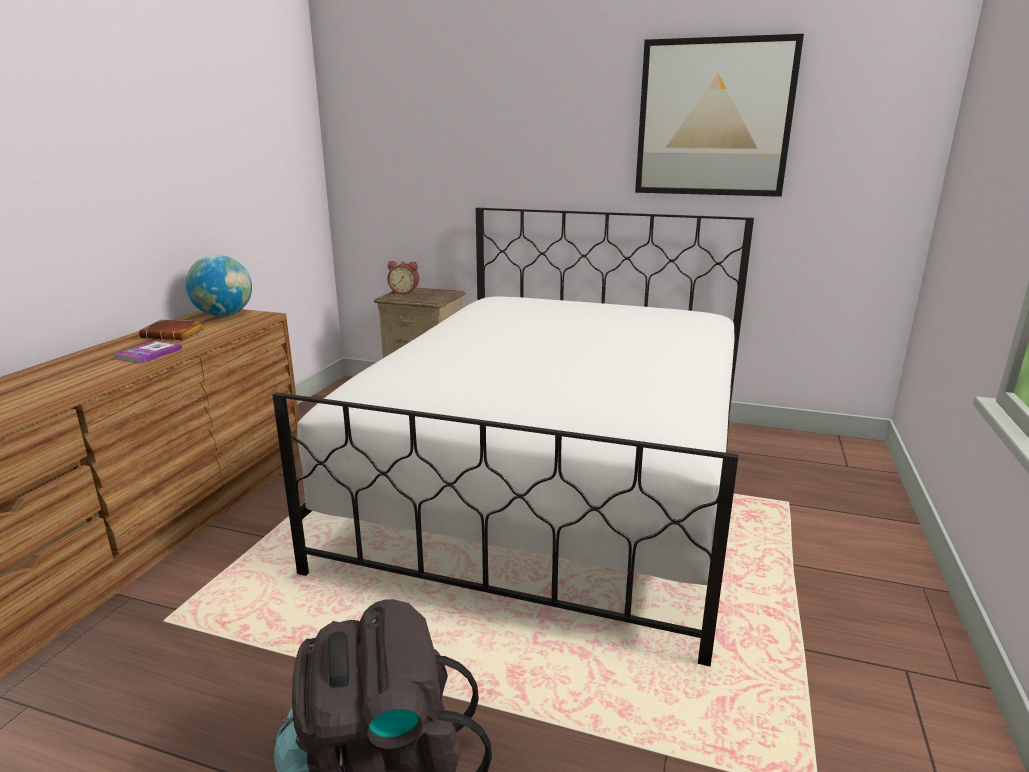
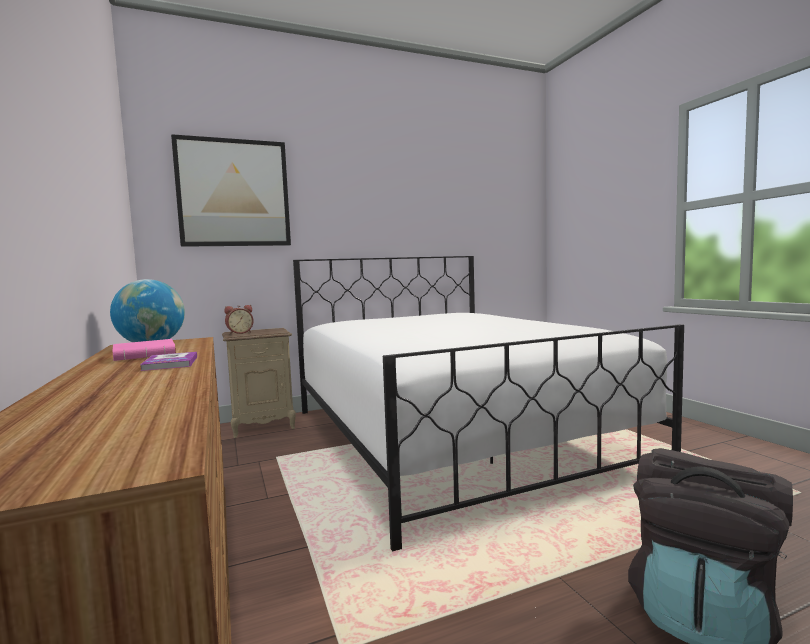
camera: 40 degrees left, 15 degrees down
(175, 335) = (147, 355): brown book -> pink book
(713, 118) = (443, 199): picture -> picture (234, 193)

